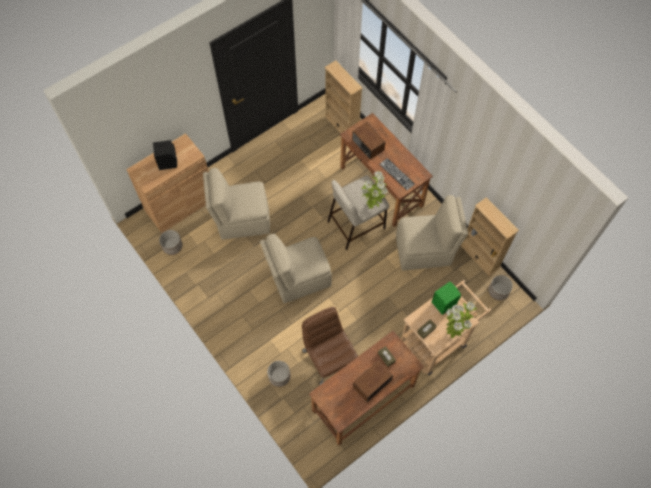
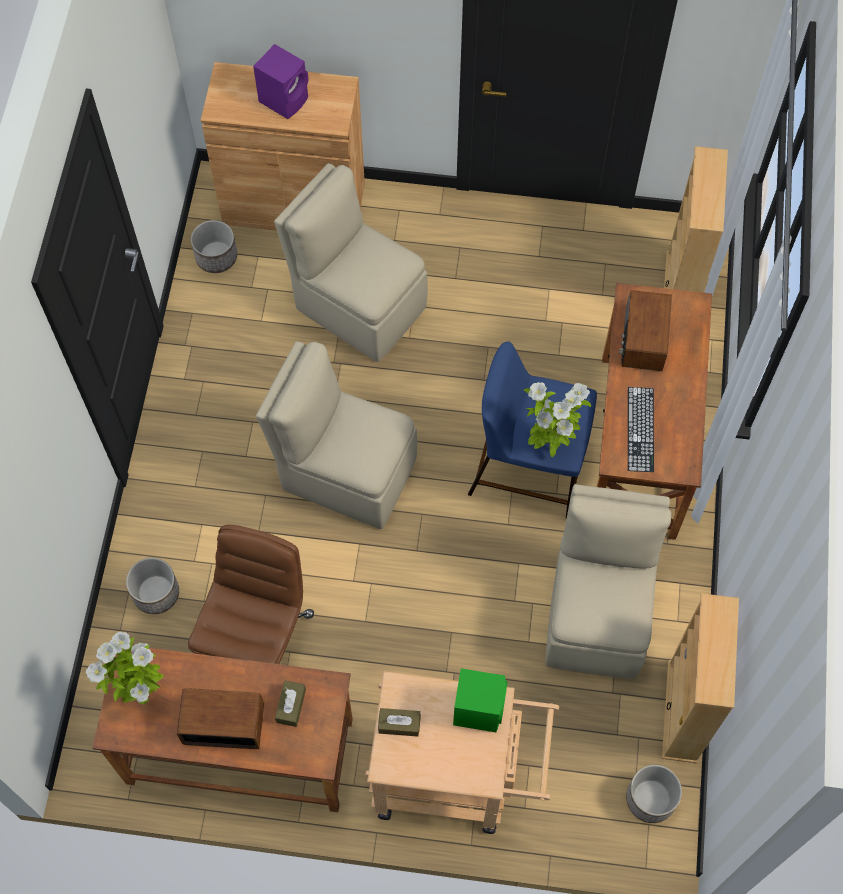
camera: 45 degrees right, 0 degrees up
(167, 161) = (285, 99): black speaker -> purple speaker
(356, 224) = (529, 470): beige stool -> blue stool
(425, 250) = (597, 614): beige chair -> beige chair turned 120 degrees counterclockwise
(454, 331) = (443, 770): potted plant -> potted plant (141, 691)

